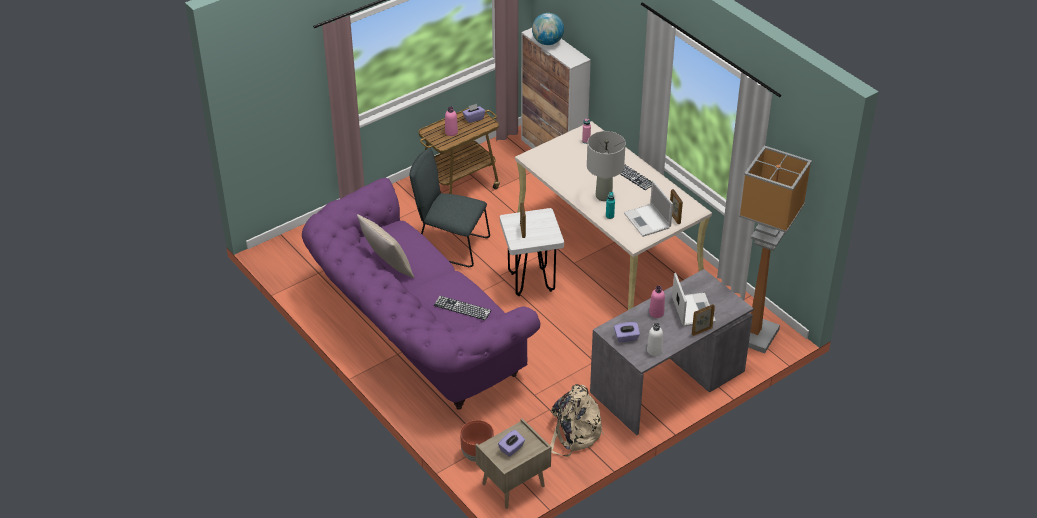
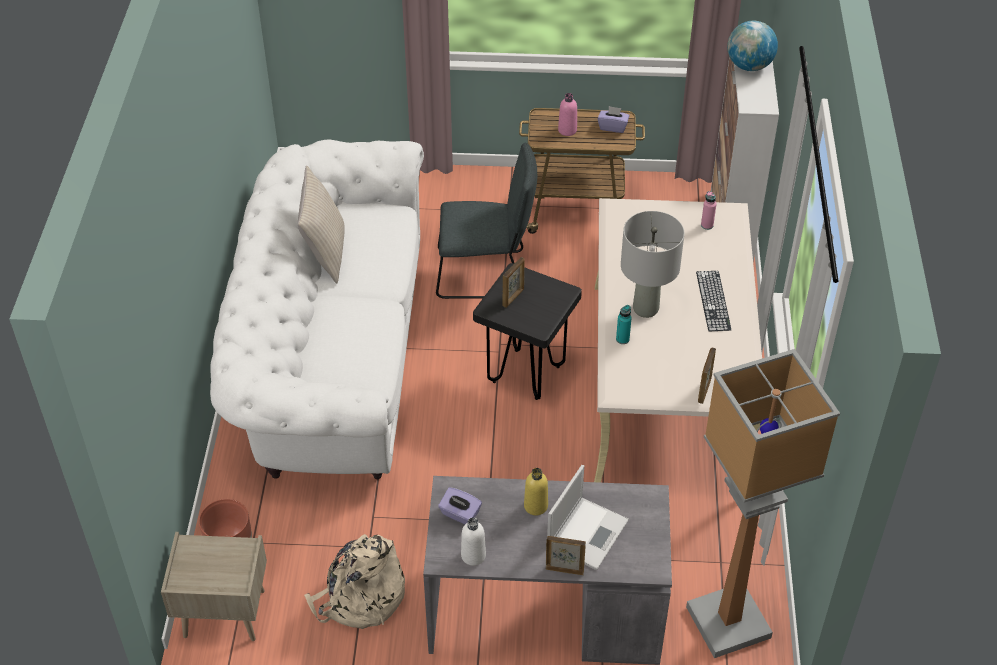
camera: 40 degrees right, 5 degrees up
(413, 334) = (330, 355): purple sofa -> white sofa
(450, 245) = (485, 274): grey chair -> grey chair turned 120 degrees clockwise
(462, 308) = (344, 352): keyboard -> none
(511, 448) = (209, 566): purple tissue box -> none
(531, 282) = (526, 374): white stool -> black stool
(647, 221) = (663, 374): laptop -> none
(656, 313) = (535, 506): pink bottle -> yellow bottle

